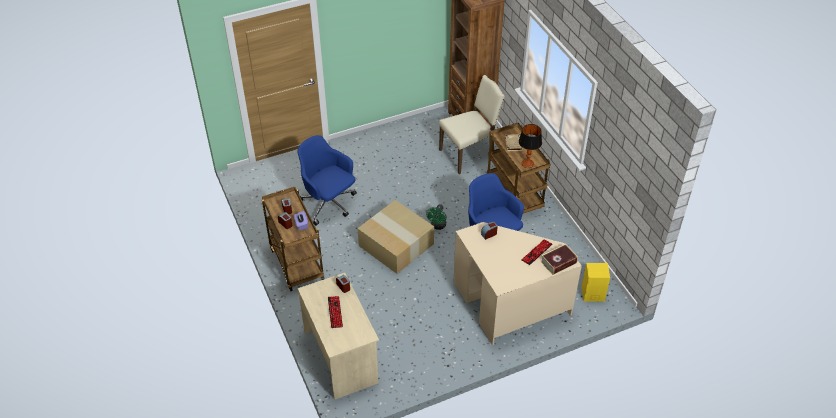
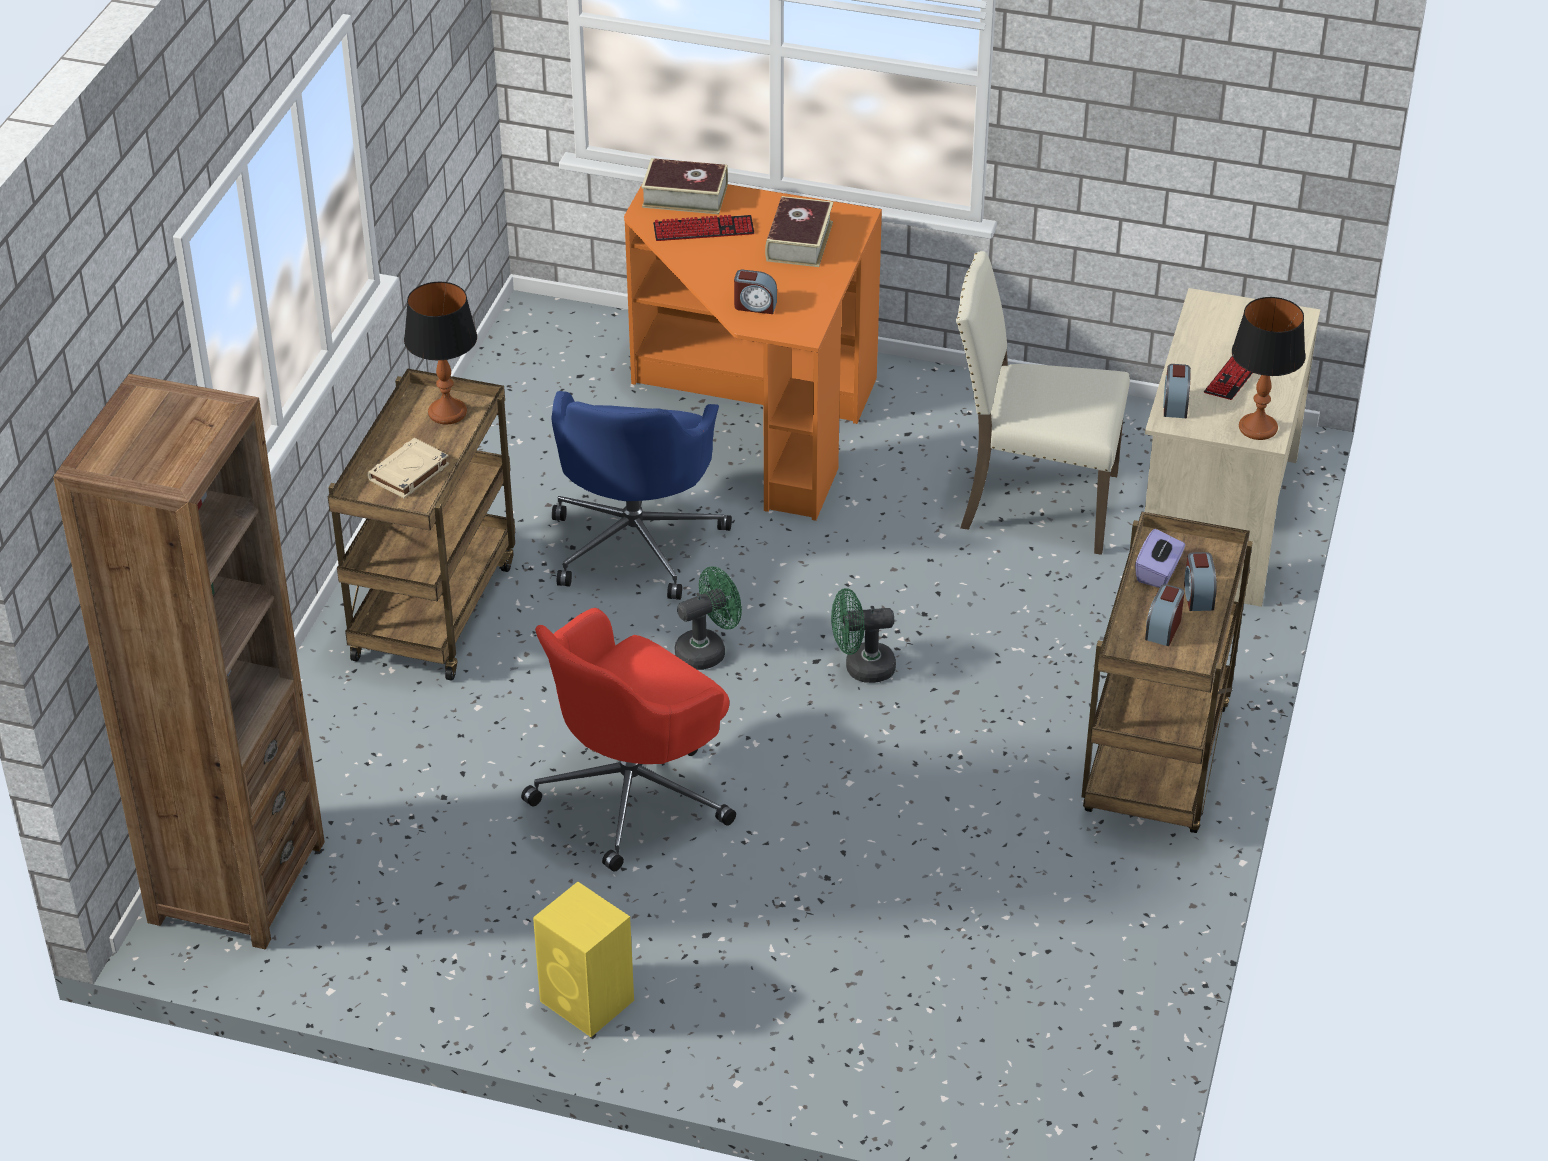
camera: 140 degrees left, 5 degrees down
(312, 293) = (1258, 428): none -> table lamp
(329, 204) = (926, 871): blue office chair -> none
(395, 245) = (861, 668): cardboard box -> green fan
(413, 182) = (634, 793): none -> red office chair
(469, 154) = (388, 781): beige chair -> beige chair (1034, 503)
(505, 266) = (799, 241): none -> book
(509, 305) = (754, 418): beige desk -> orange desk
(592, 294) = (561, 347): yellow speaker -> yellow speaker (588, 1002)

